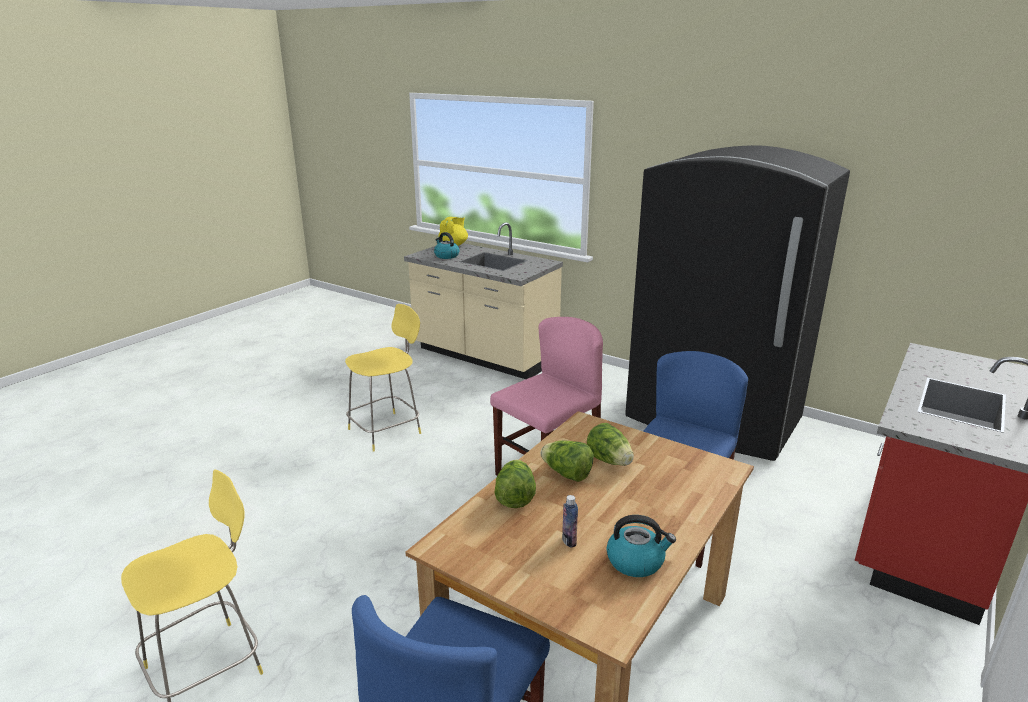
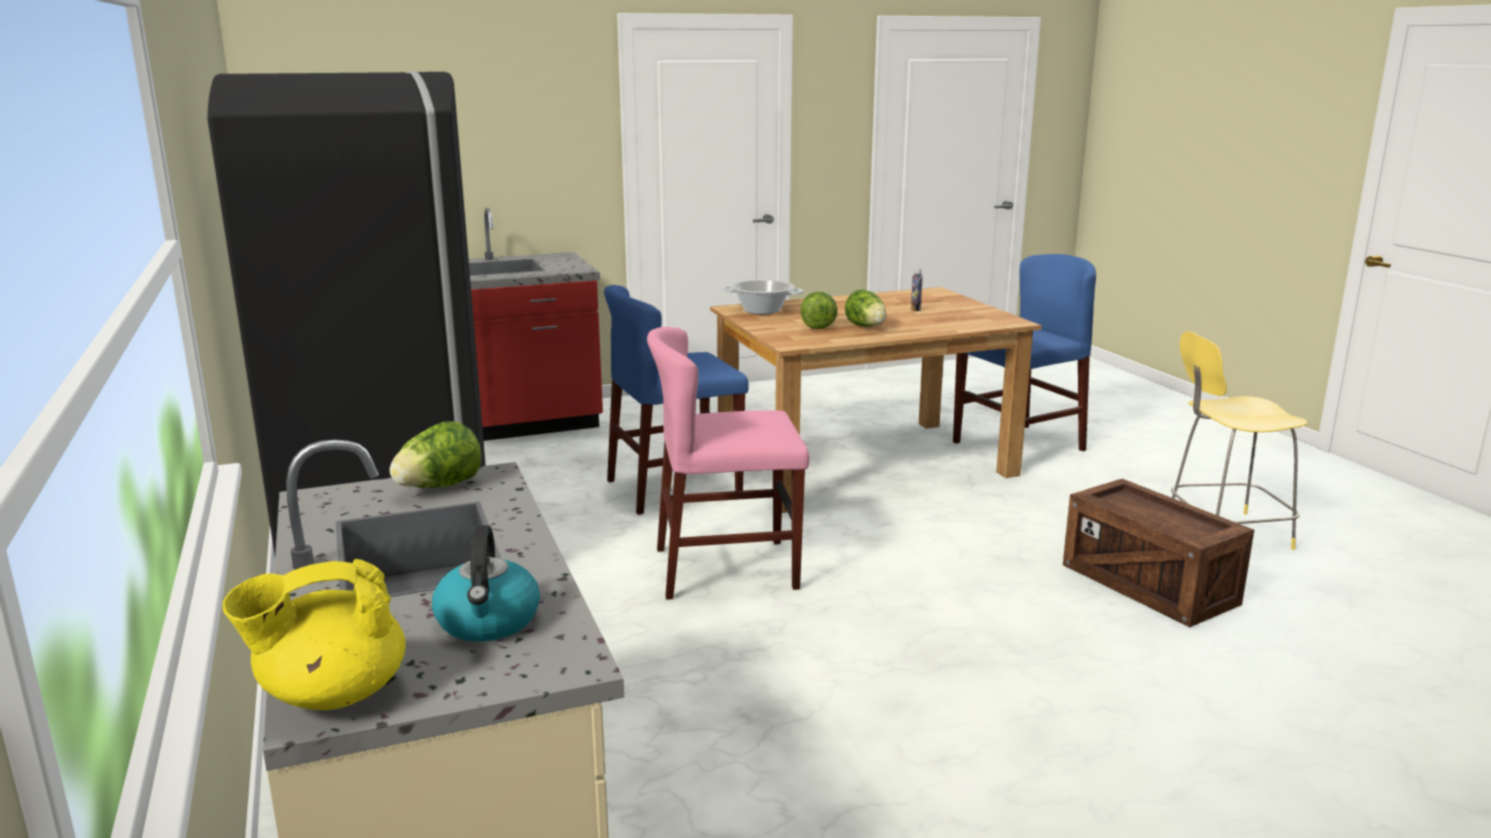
camera: 145 degrees left, 5 degrees down
(284, 562) = (1149, 585): none -> crate
(387, 430) = (919, 727): yellow stool -> none
(515, 497) = (929, 327): lettuce -> lettuce (439, 487)
(636, 561) = (883, 299): kettle -> none
(698, 473) = (762, 310): none -> cooking pot

